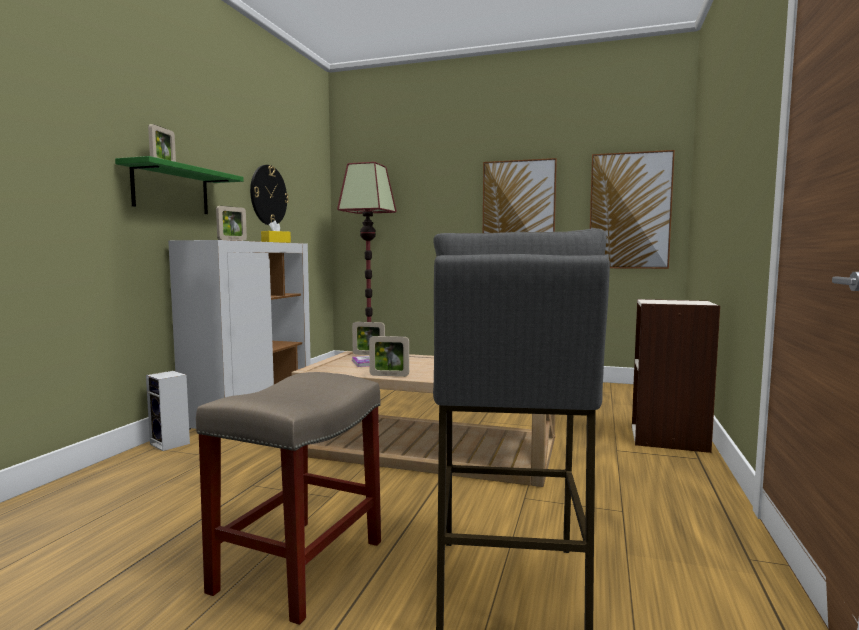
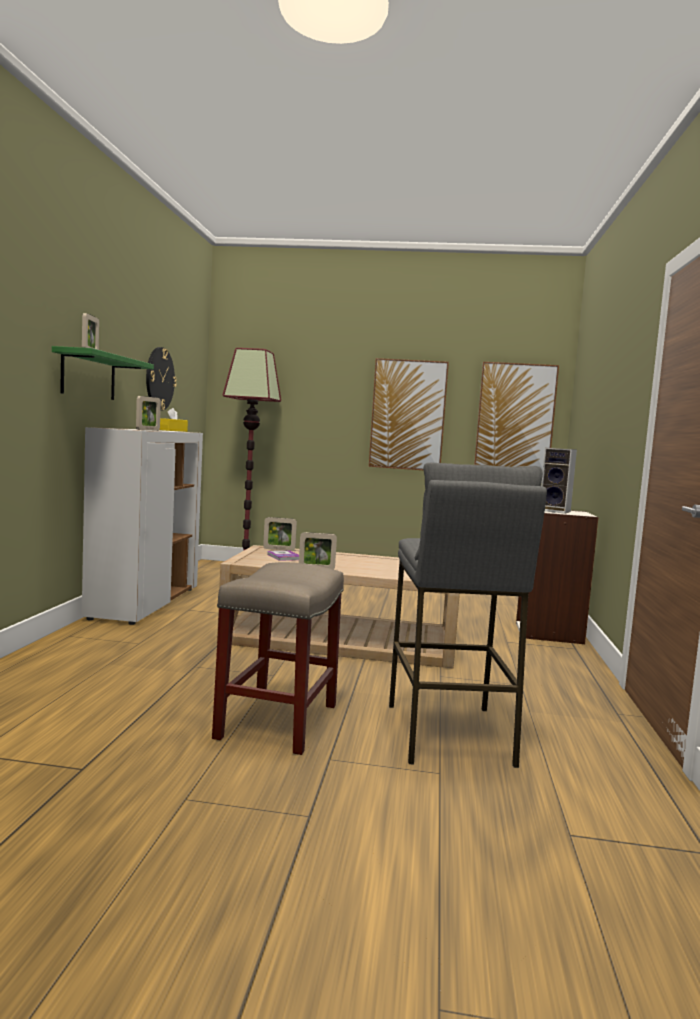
camera: 10 degrees left, 0 degrees up
(171, 444) = (85, 632): speaker -> speaker (556, 511)

